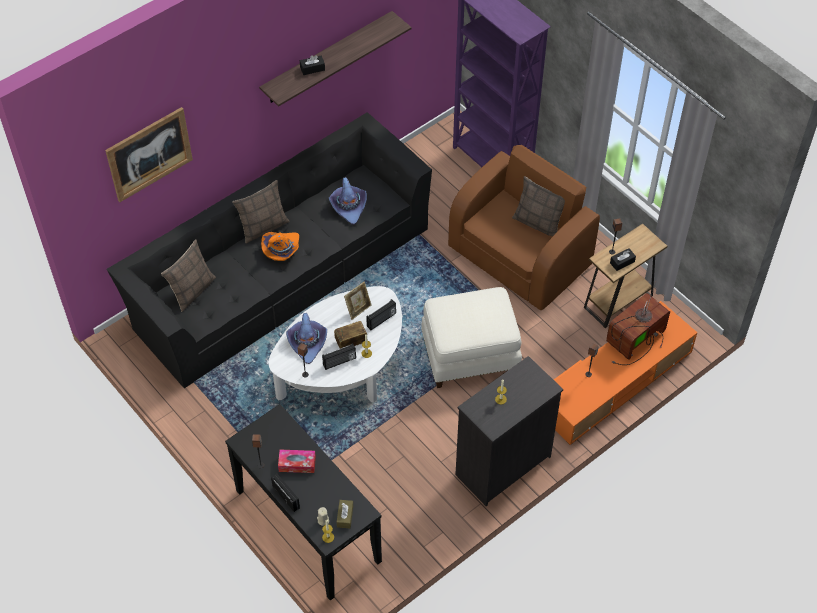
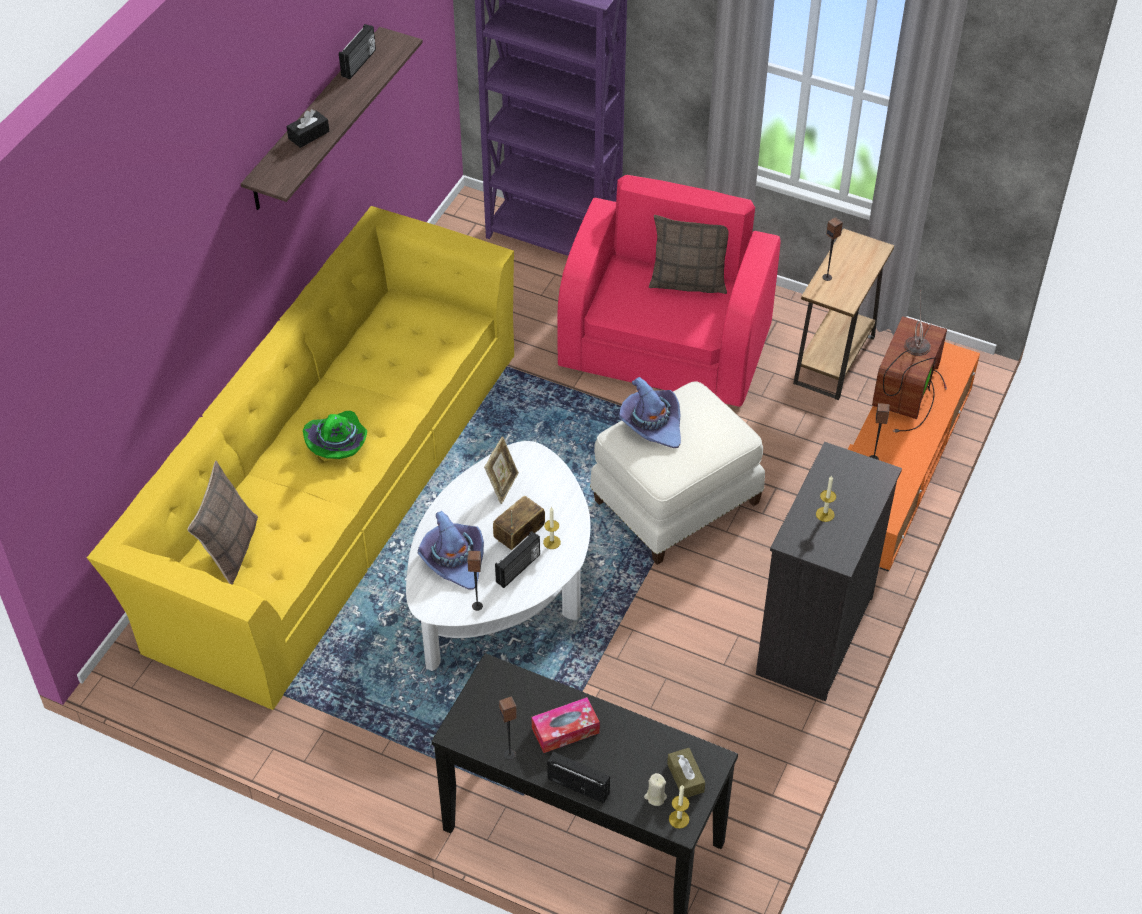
camera: 25 degrees left, 5 degrees down
(149, 154) = (116, 332): picture -> none
(263, 227) = (290, 422): pillow -> none
(280, 274) = (330, 491): black sofa -> yellow sofa
(281, 249) = (338, 441): orange hat -> green hat
(349, 206) = (405, 348): purple hat -> purple hat (651, 423)
(381, 320) = (546, 488): radio -> radio (359, 63)
(520, 256) = (666, 346): brown armchair -> pink armchair
(622, 262) = (849, 286): black tissue box -> none

